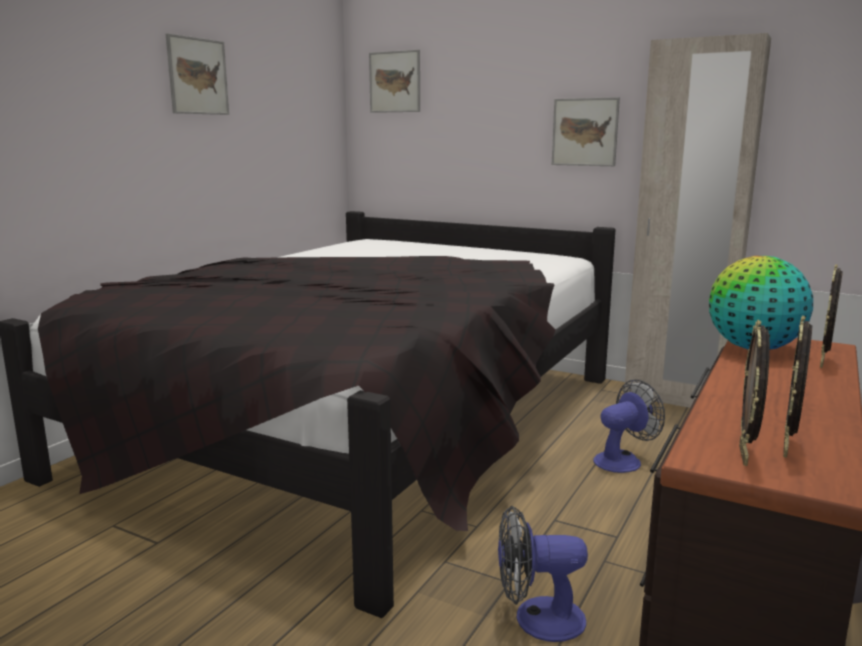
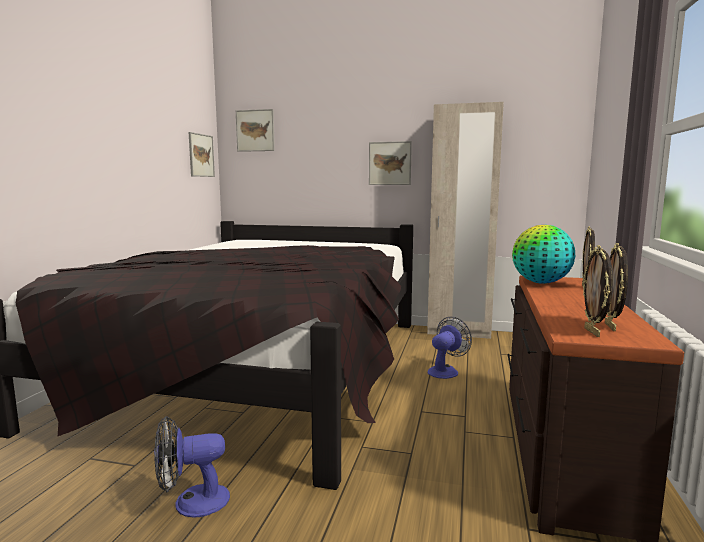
camera: 15 degrees left, 5 degrees down
(197, 76) = (122, 117): picture -> picture (201, 155)
(537, 619) = (441, 473): fan -> fan (192, 502)

